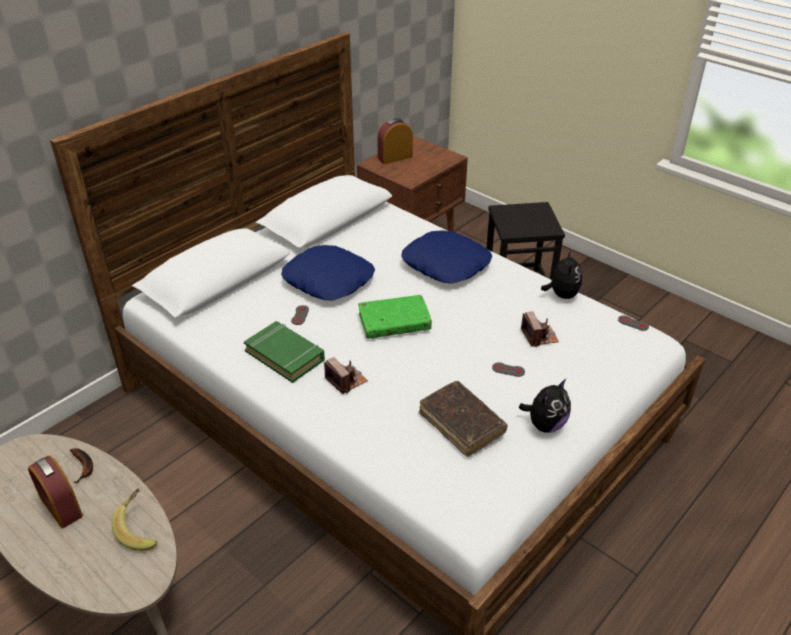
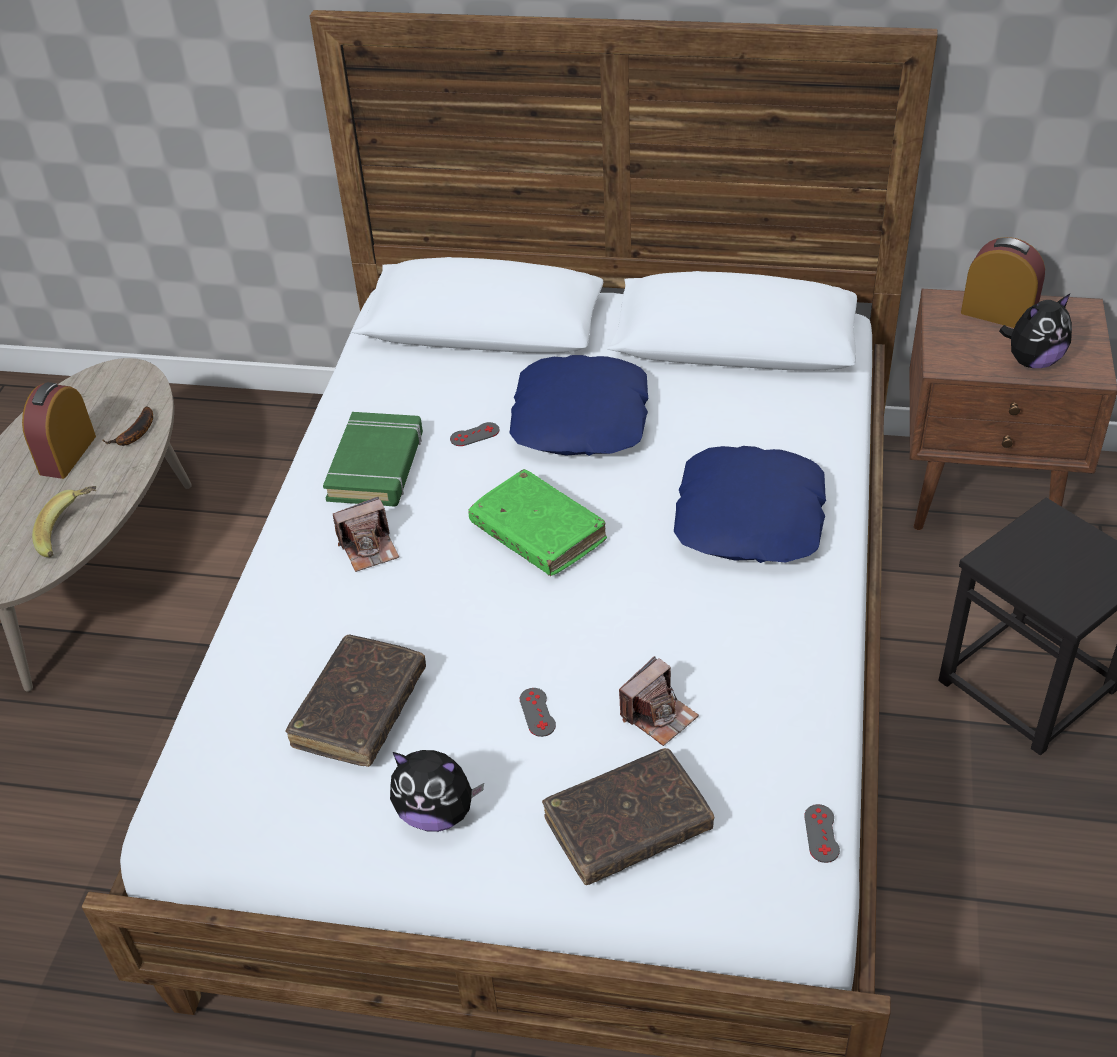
camera: 60 degrees right, 5 degrees up
(346, 380) = (369, 548): camera -> camera turned 45 degrees clockwise
(561, 295) = (811, 698): plush toy -> plush toy (1032, 361)
(595, 370) = (628, 826): none -> brown book

